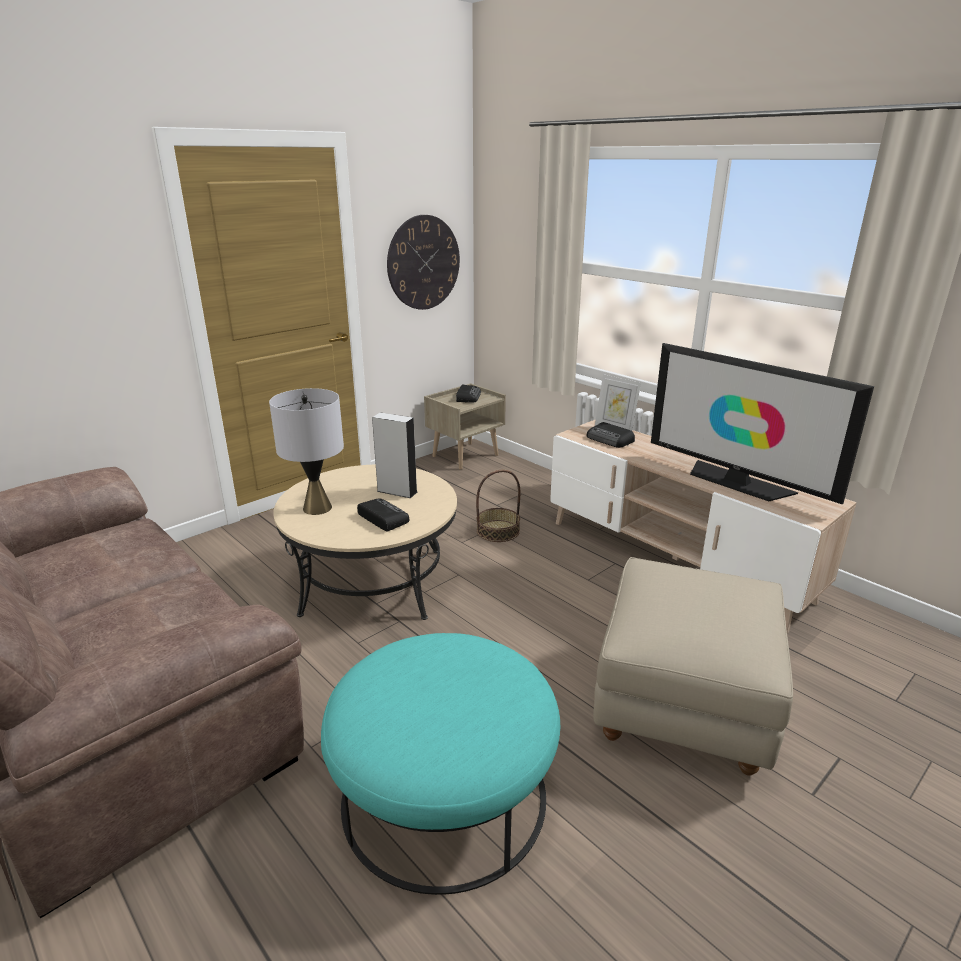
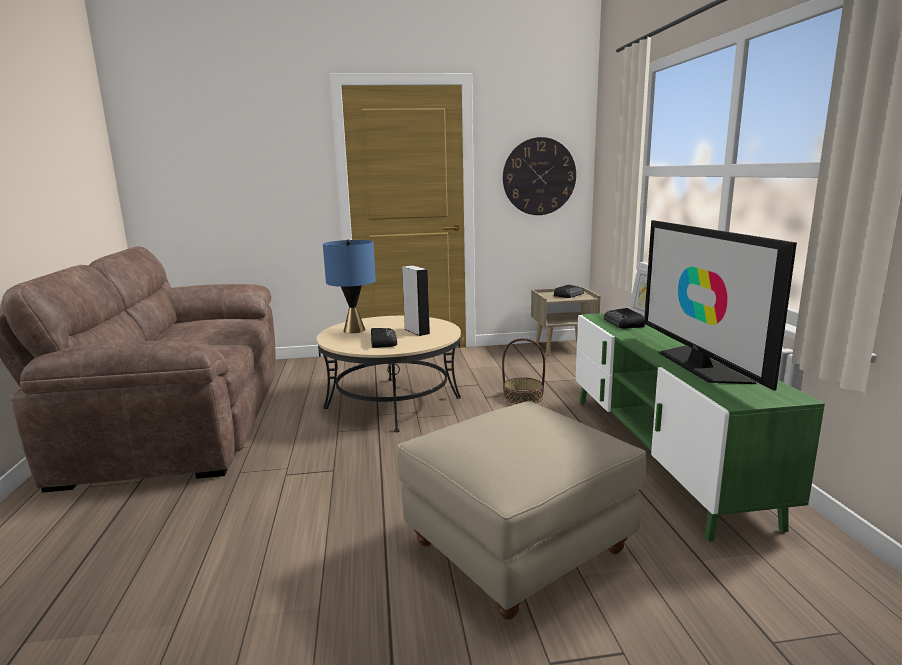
camera: 35 degrees right, 10 degrees down
(317, 508) = (354, 330): grey table lamp -> blue table lamp
(443, 794) = (271, 525): turquoise ottoman -> none
(674, 559) = (661, 453): beige tv stand -> green tv stand

